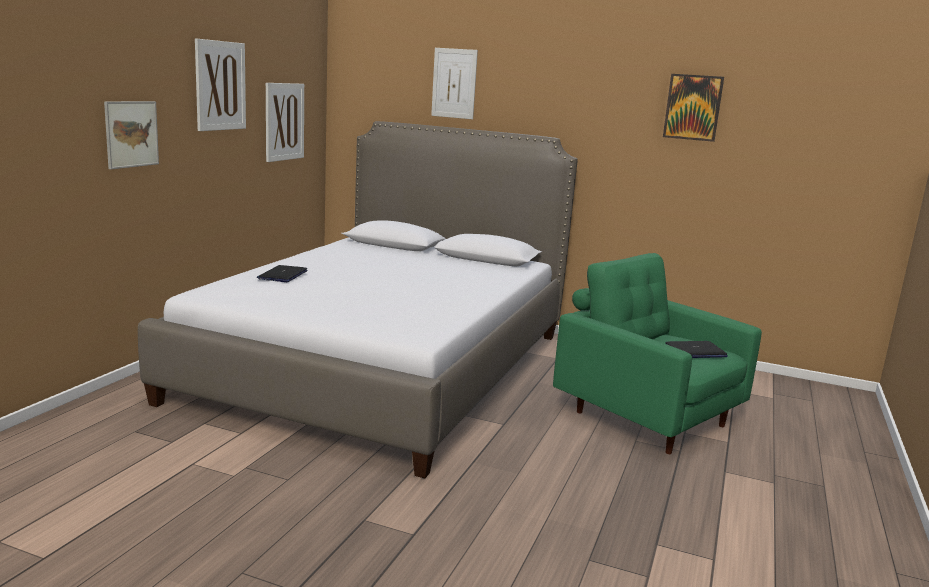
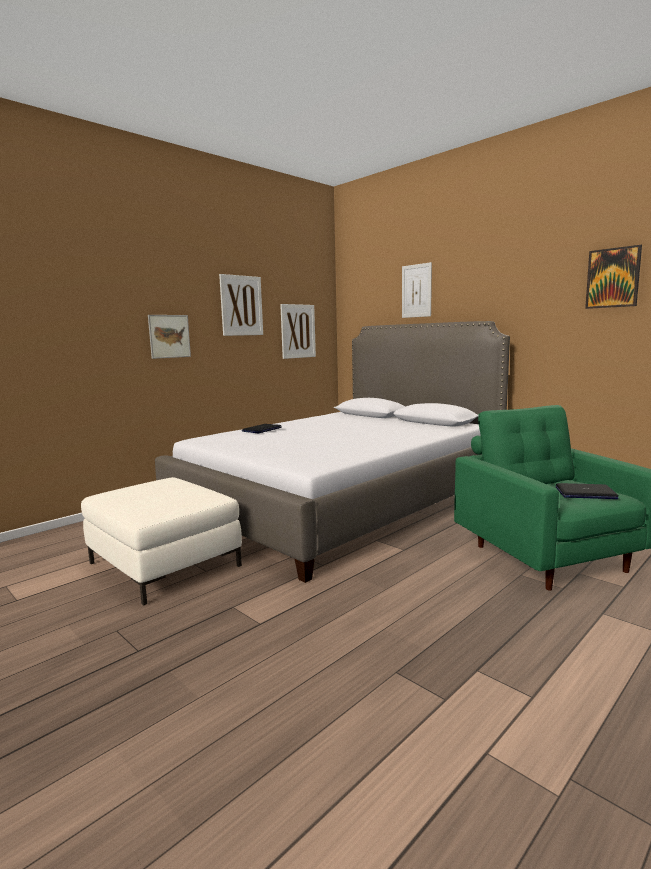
camera: 25 degrees right, 5 degrees down
(222, 478) = (164, 564): none -> white ottoman

